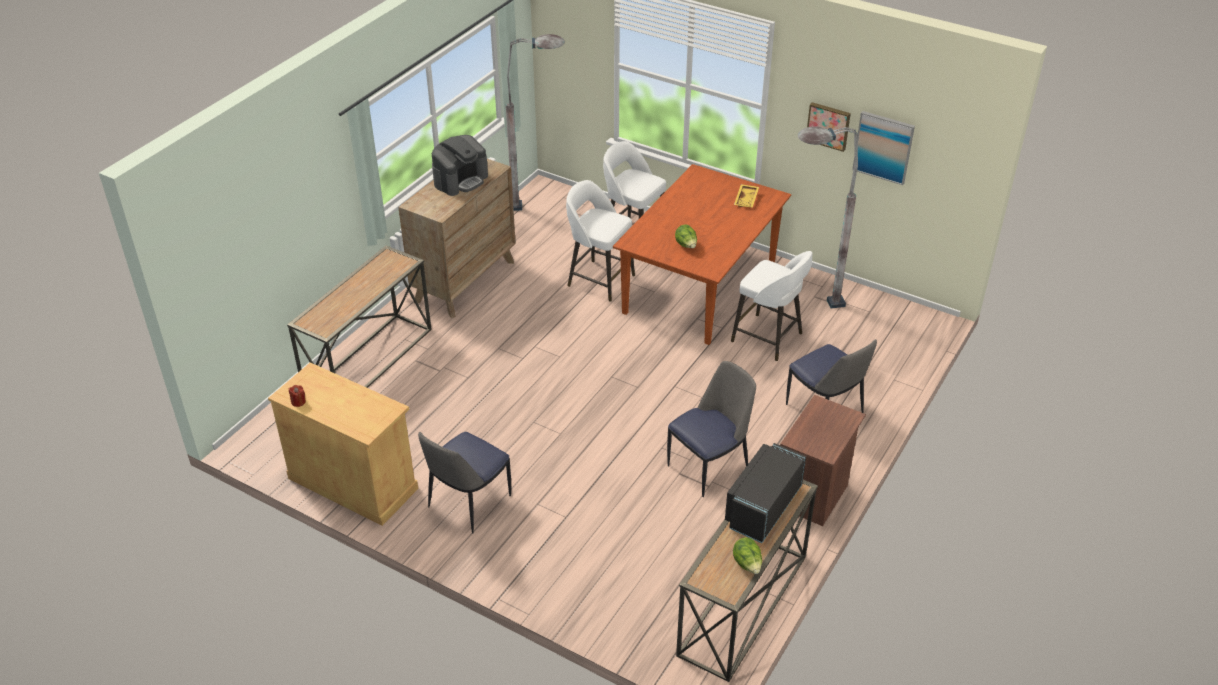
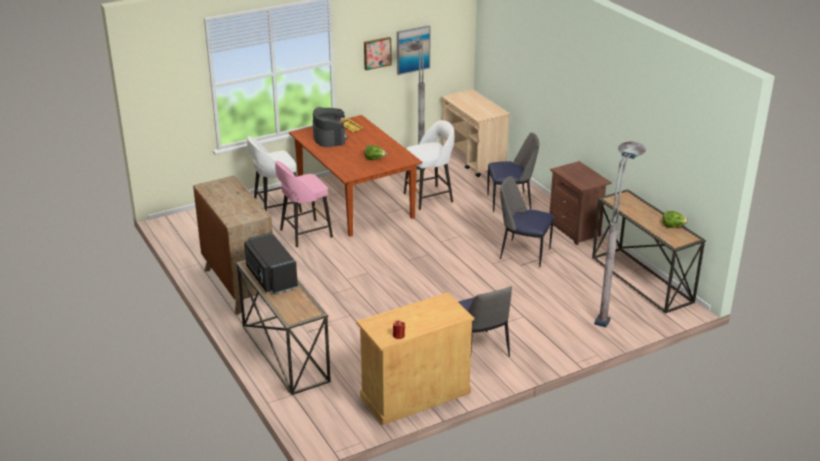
camera: 60 degrees left, 10 degrees down
(460, 180) = (226, 196): coffee machine -> coffee machine (329, 138)
(543, 206) = (192, 229): grey floor lamp -> grey floor lamp (610, 308)
(599, 280) = (304, 234): white stool -> pink stool
(709, 466) = (523, 253): chair -> chair turned 60 degrees counterclockwise
(761, 506) = (631, 209): black microwave -> black microwave (270, 277)
(904, 338) = (474, 160): none -> beige cart

